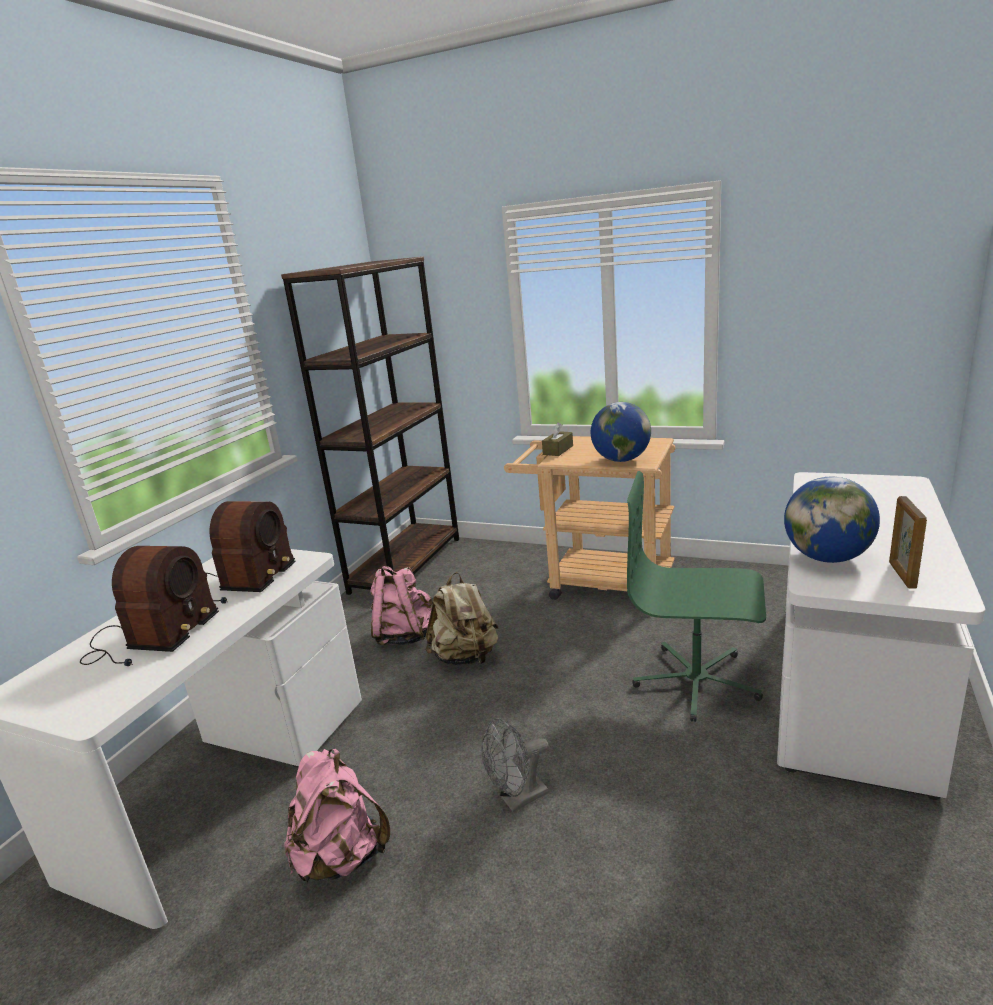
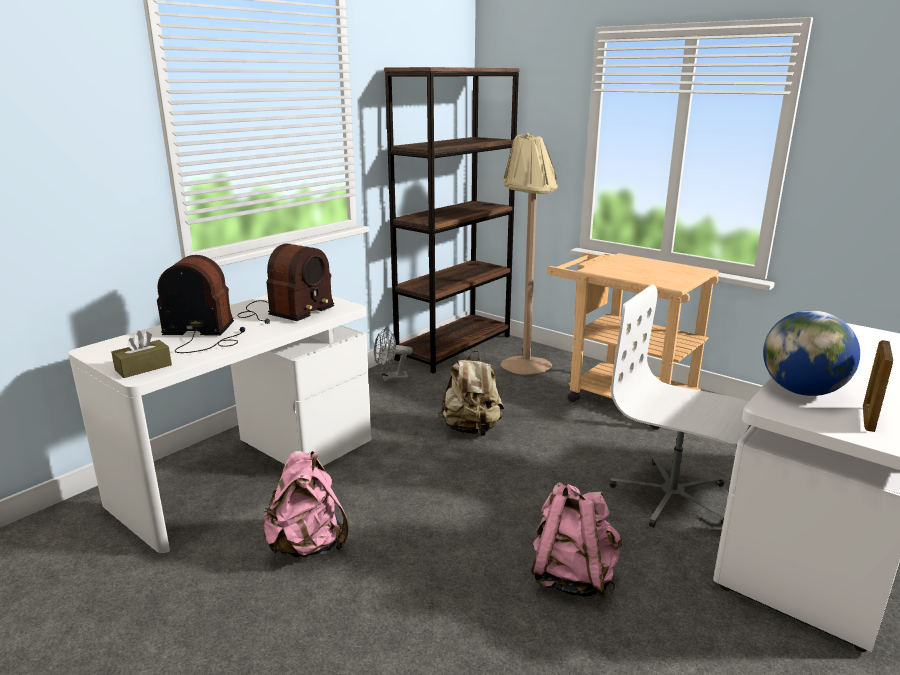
camera: 15 degrees right, 0 degrees up
(150, 638) = (204, 335): radio -> radio turned 120 degrees counterclockwise
(404, 636) = (428, 401): pink backpack -> pink backpack (572, 577)
(486, 564) = (524, 361): none -> beige floor lamp
(518, 799) = (465, 544): grey fan -> grey fan (391, 379)
(558, 450) = (601, 262): brown tissue box -> brown tissue box (143, 367)
(621, 460) = (654, 279): globe -> none
(697, 682) = (672, 497): green office chair -> white office chair

